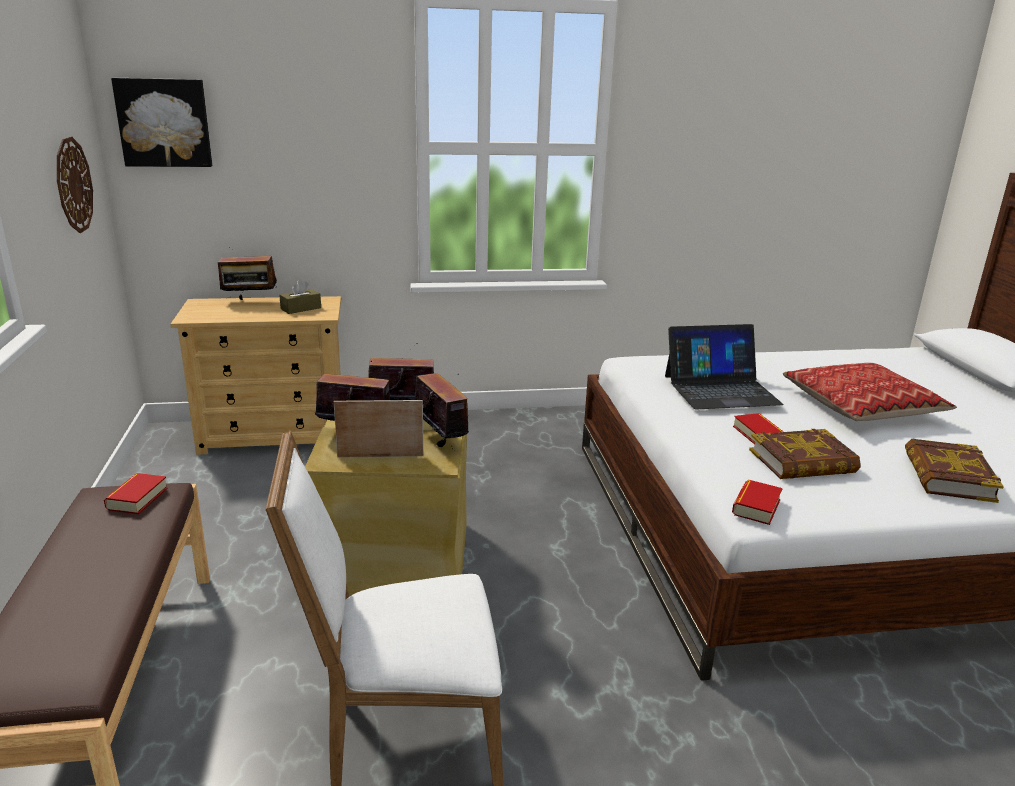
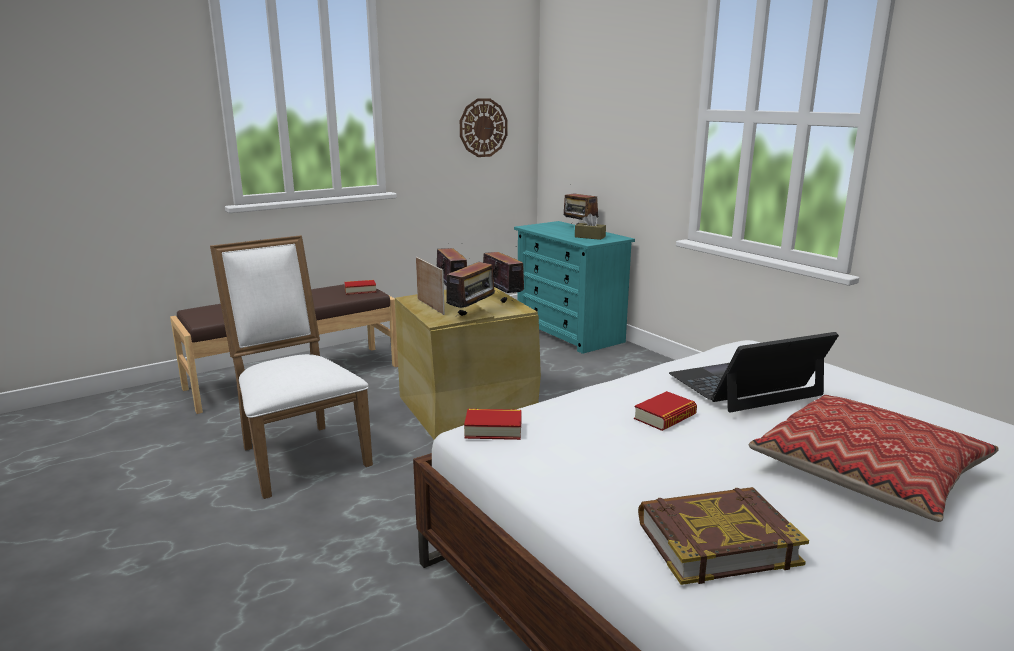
camera: 65 degrees right, 5 degrees down
(164, 122) = (564, 95): picture -> none
(274, 435) = (569, 333): beige dresser -> turquoise dresser
(721, 390) = (745, 385): laptop -> laptop turned 105 degrees clockwise
(802, 462) = (624, 444): book -> none

